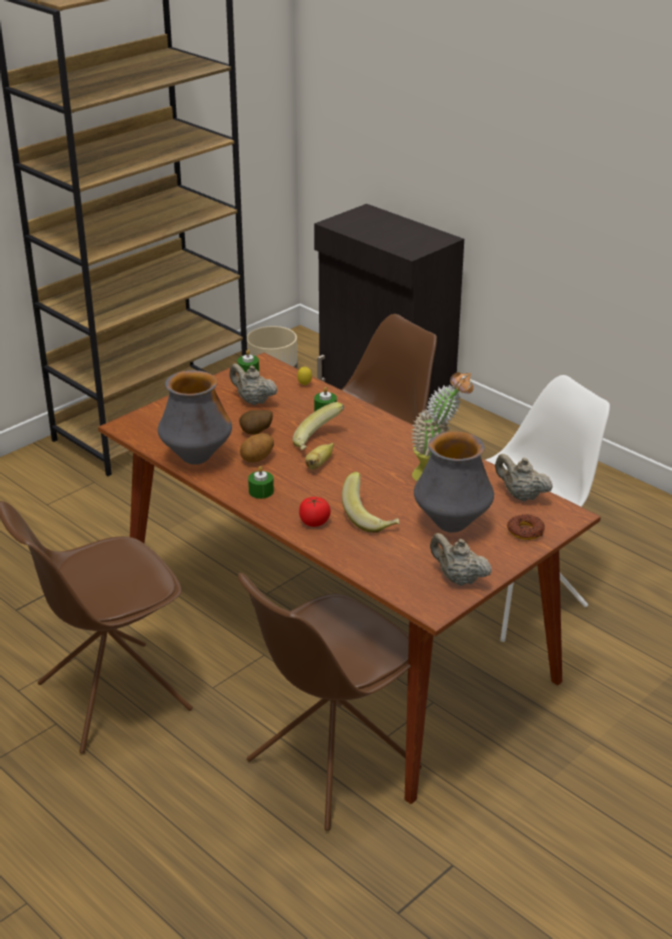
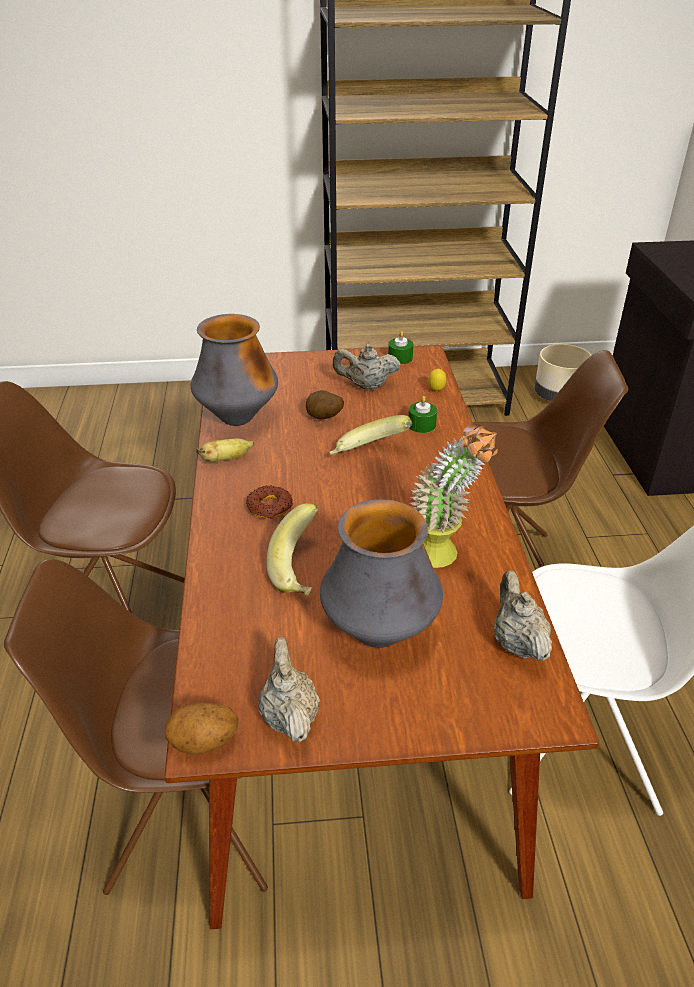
camera: 40 degrees right, 5 degrees up
(253, 400) = (366, 386): beige teapot -> beige teapot turned 75 degrees counterclockwise
(257, 459) = (287, 445): potato -> potato (204, 743)
(261, 491) = (242, 480): green candle -> none
(314, 522) = (241, 542): tomato -> none
(319, 464) = (336, 479): banana -> banana (226, 459)
(525, 531) = (460, 700): donut -> donut (270, 507)

